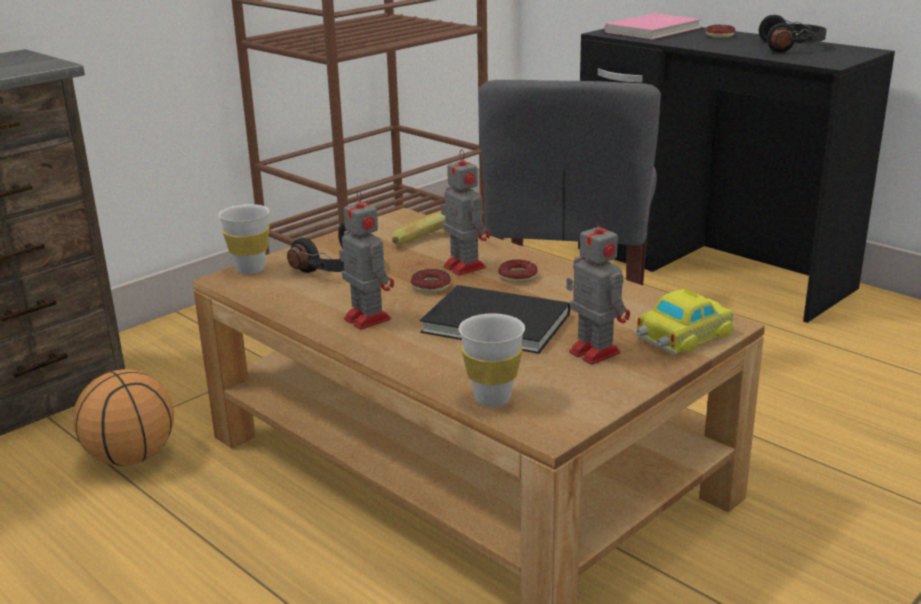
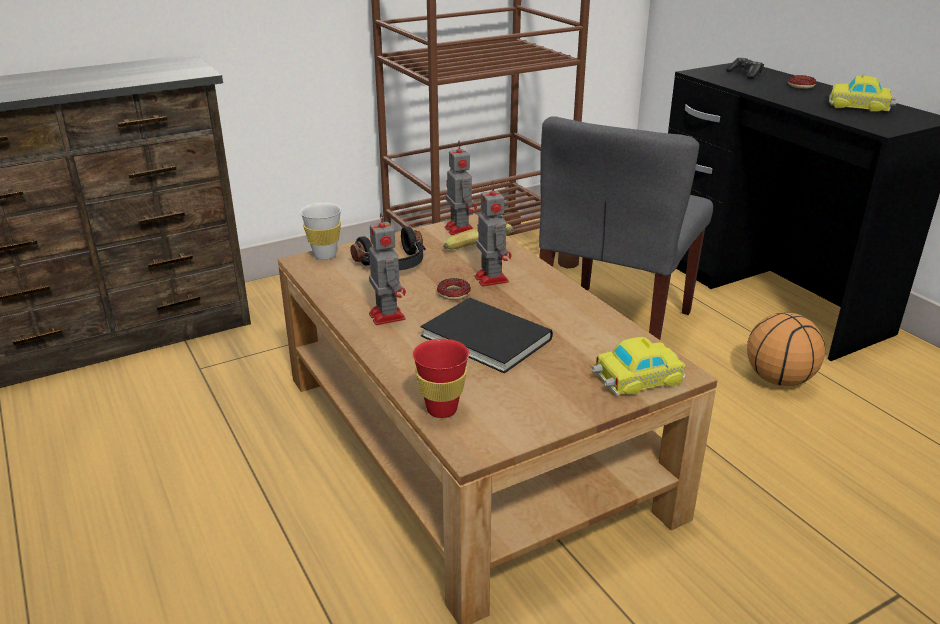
camera: 15 degrees right, 5 degrees up
(131, 458) = (226, 386): basketball -> basketball (778, 380)
(492, 398) = (442, 409): white cup -> red cup
(518, 276) = (529, 295): donut -> none
(593, 351) = (550, 379): toy robot -> toy robot (459, 228)
(655, 30) = (745, 74): pink book -> game controller
(792, 47) = (860, 106): black headphones -> toy car

